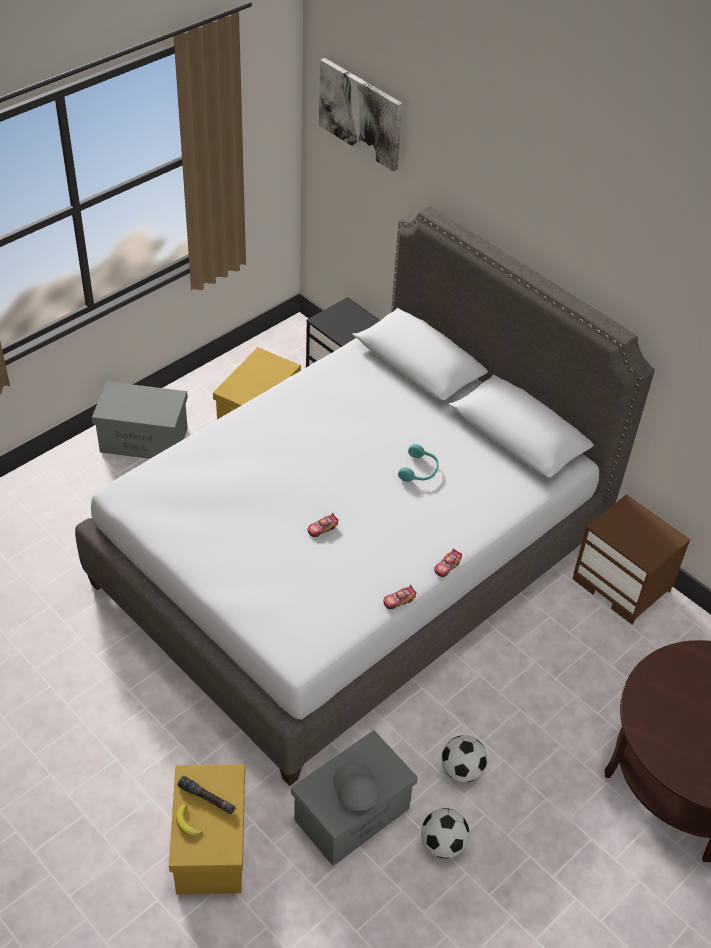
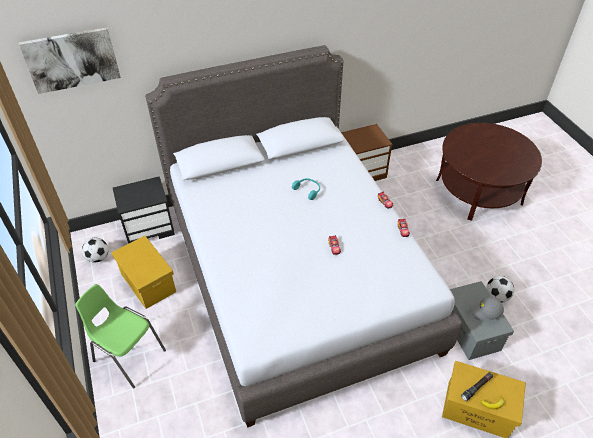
camera: 65 degrees left, 0 degrees up
(145, 439) = (128, 355): grey storage box -> green chair
(462, 770) = (454, 273): football -> football (98, 257)

